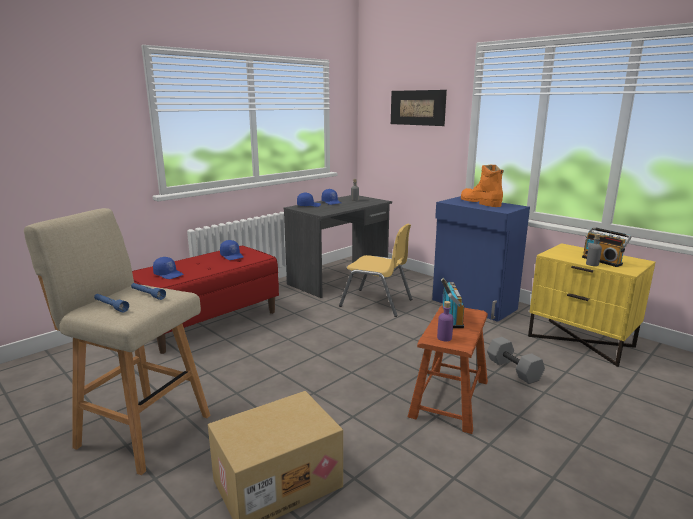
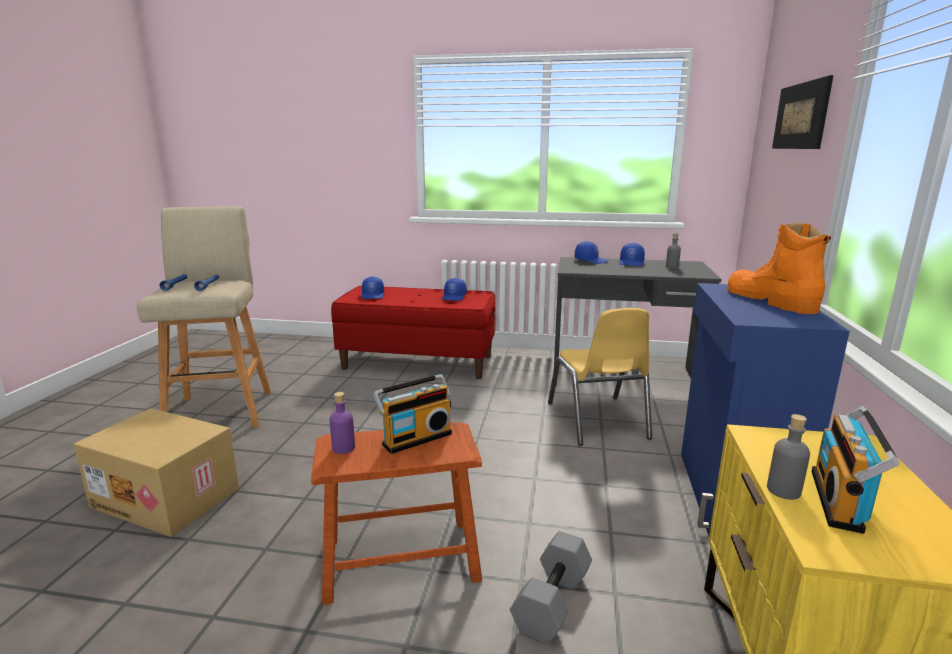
camera: 55 degrees right, 0 degrees up
(480, 202) = (770, 300): orange boot -> orange boot turned 45 degrees counterclockwise

